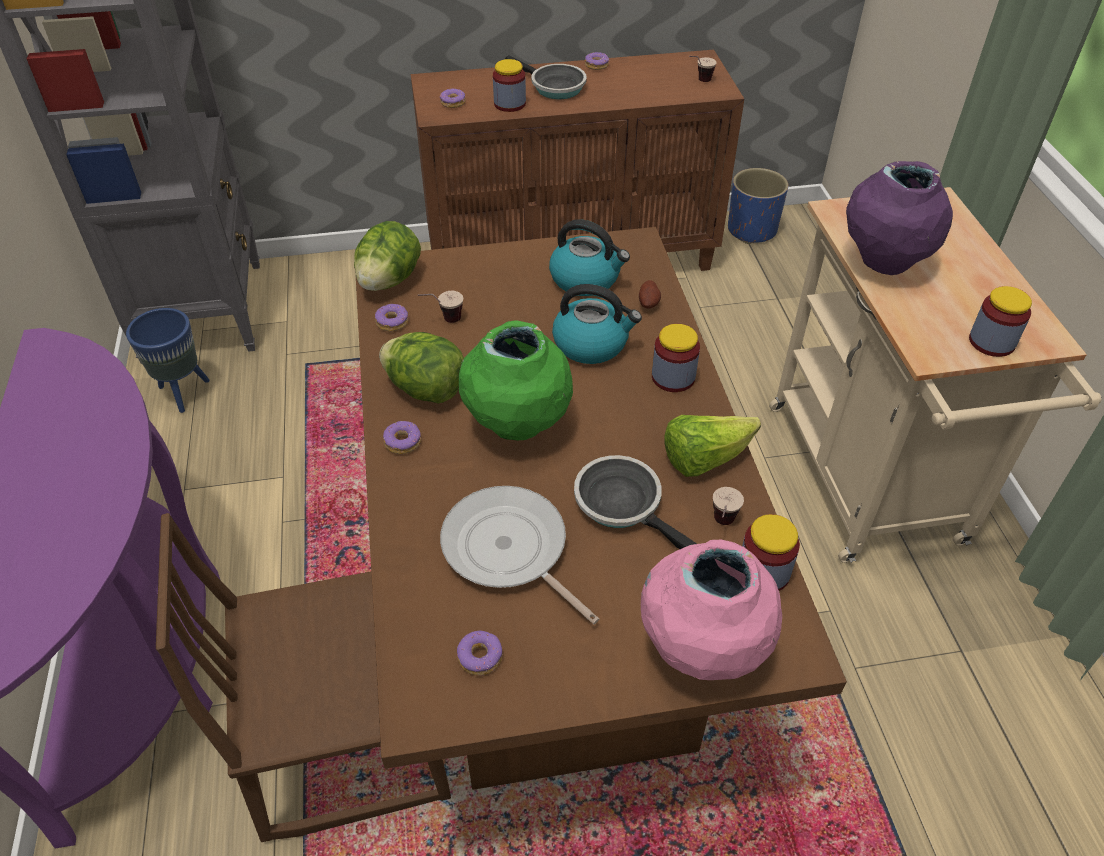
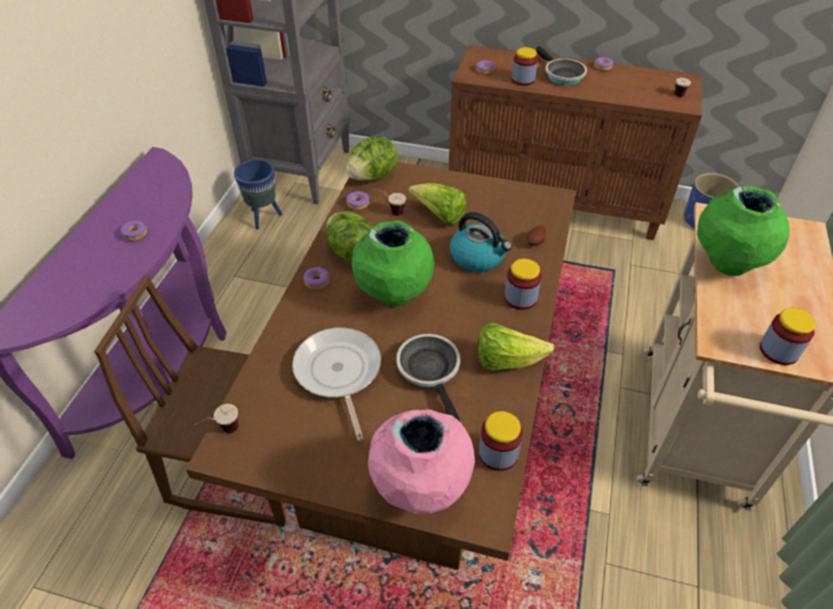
camera: 25 degrees right, 0 degrees up
(480, 657) = (279, 433): donut -> donut (135, 234)
(510, 306) = (439, 215): none -> lettuce
(586, 279) = (502, 212): kettle -> none
(721, 527) = (488, 411): cup -> cup (222, 433)
(884, 264) = (727, 265): purple vase -> green vase

